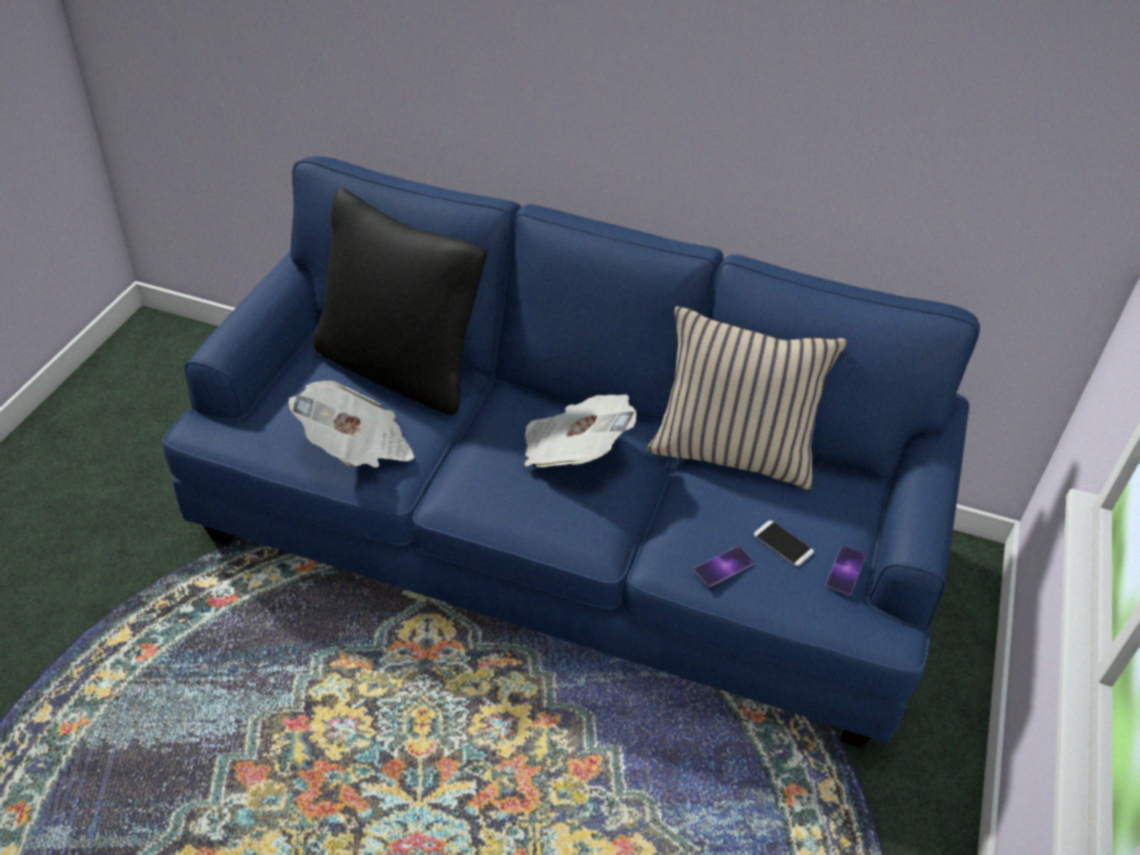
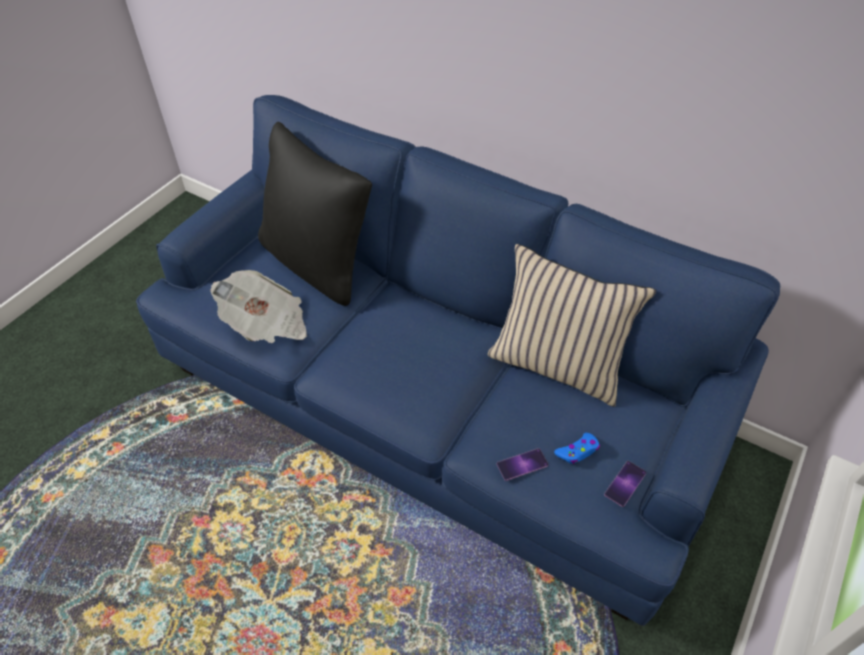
camera: 15 degrees right, 5 degrees up
(573, 451) = (428, 348): newspaper -> none
(783, 543) = (577, 451): phone -> blue game controller

